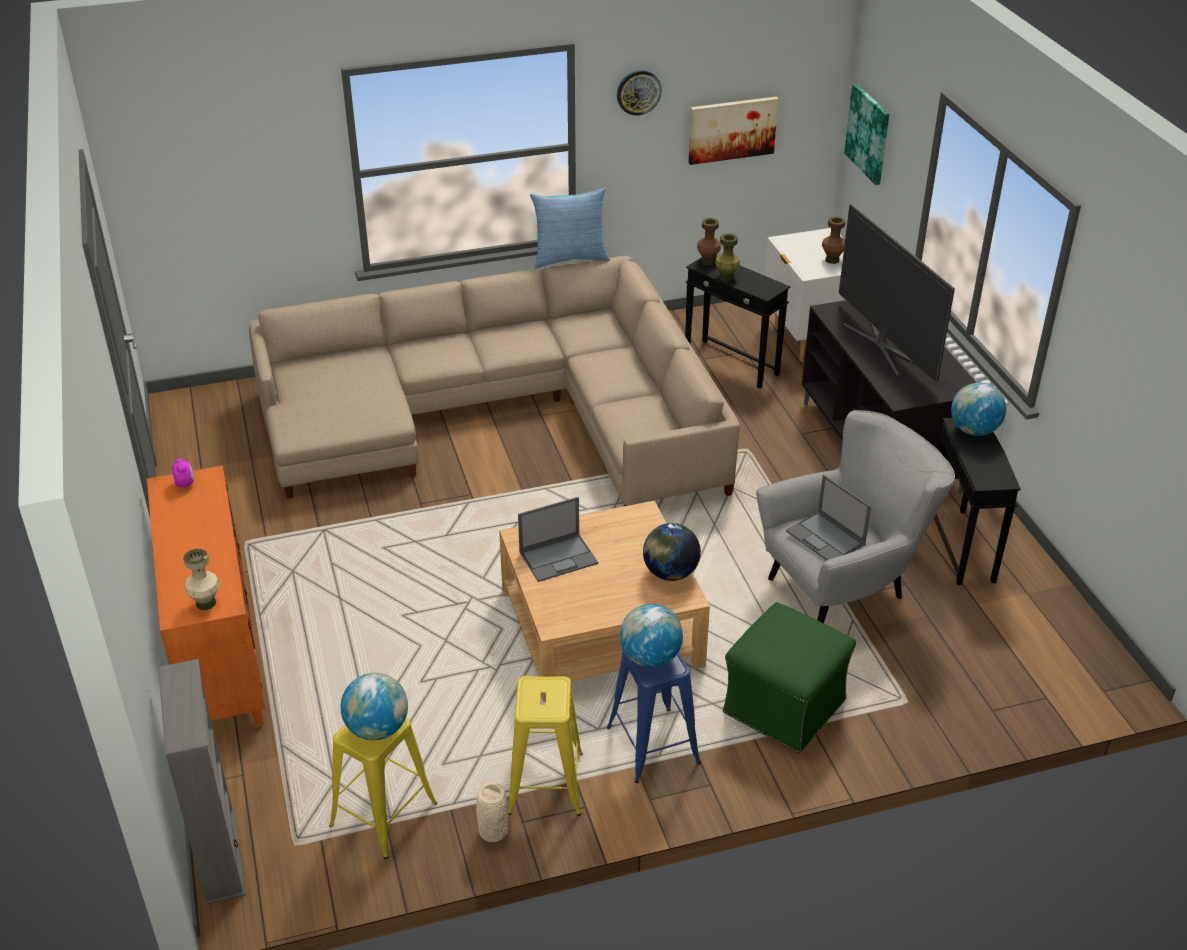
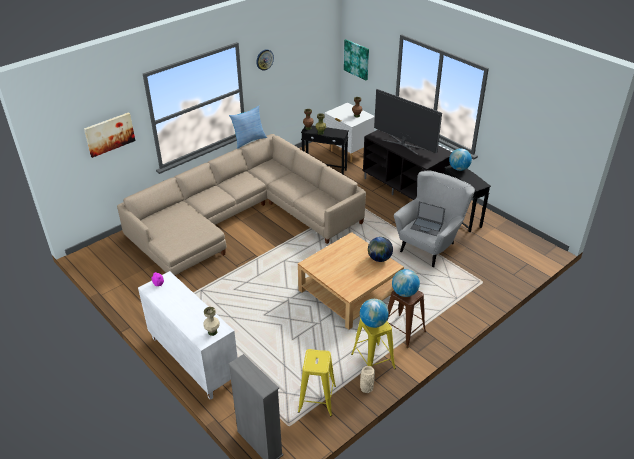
camera: 25 degrees left, 0 degrees up
(217, 654) = (192, 359): orange cabinet -> white cabinet
(377, 728) = (319, 359): globe -> globe (373, 323)
(559, 557) = (331, 266): laptop -> none
(653, 745) = (403, 331): blue stool -> brown stool
(732, 129) = (300, 69): picture -> picture (109, 134)
(783, 707) = (441, 299): green ottoman -> none

